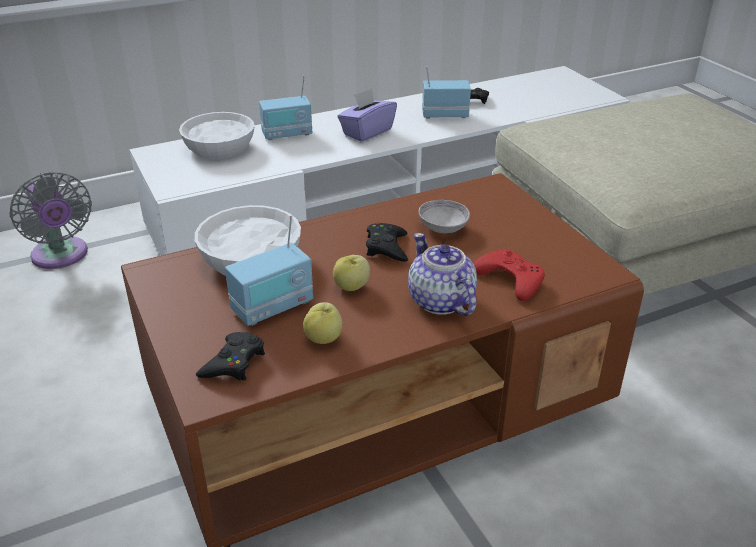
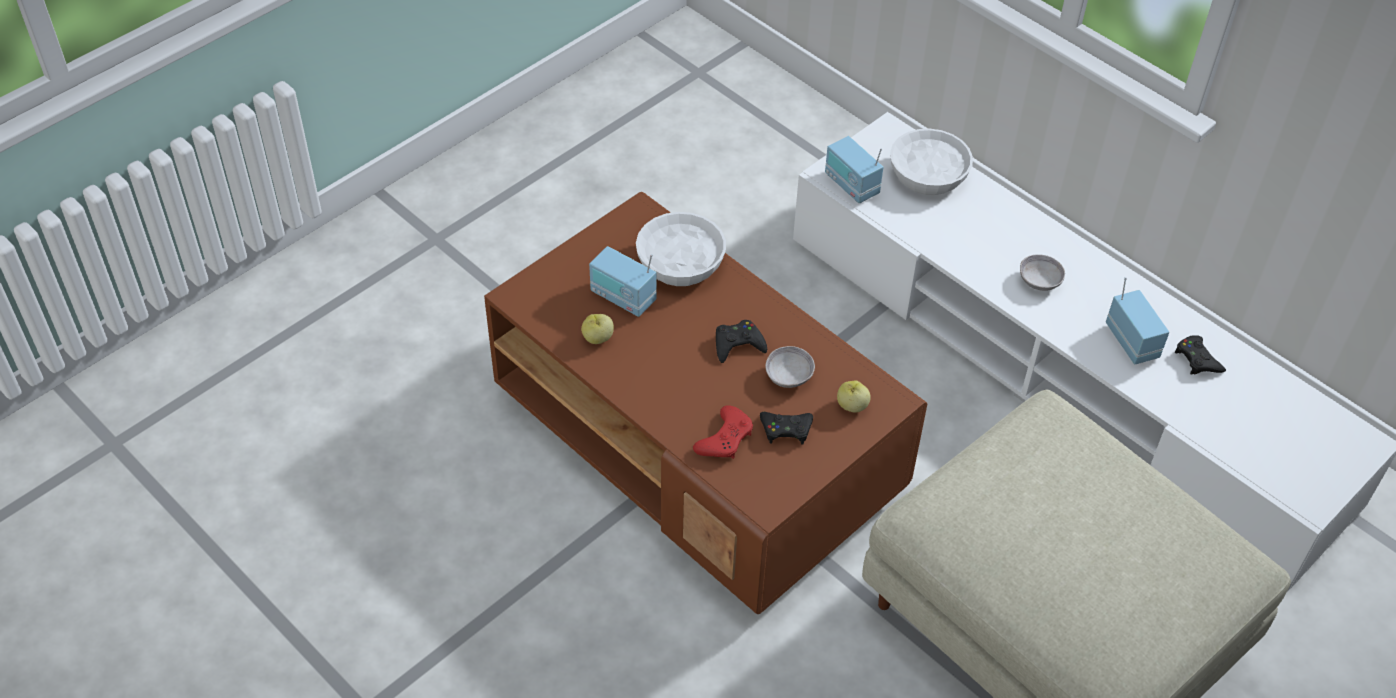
camera: 70 degrees right, 15 degrees up
(61, 256) = (794, 147): grey fan -> none
(233, 362) = (552, 297): black game controller -> black game controller (786, 429)
(287, 134) = (991, 217): radio -> radio (851, 185)
(351, 287) = (669, 337): apple -> apple (851, 406)
(367, 132) = (1039, 281): purple tissue box -> grey bowl
(440, 301) = (672, 397): teapot -> none

